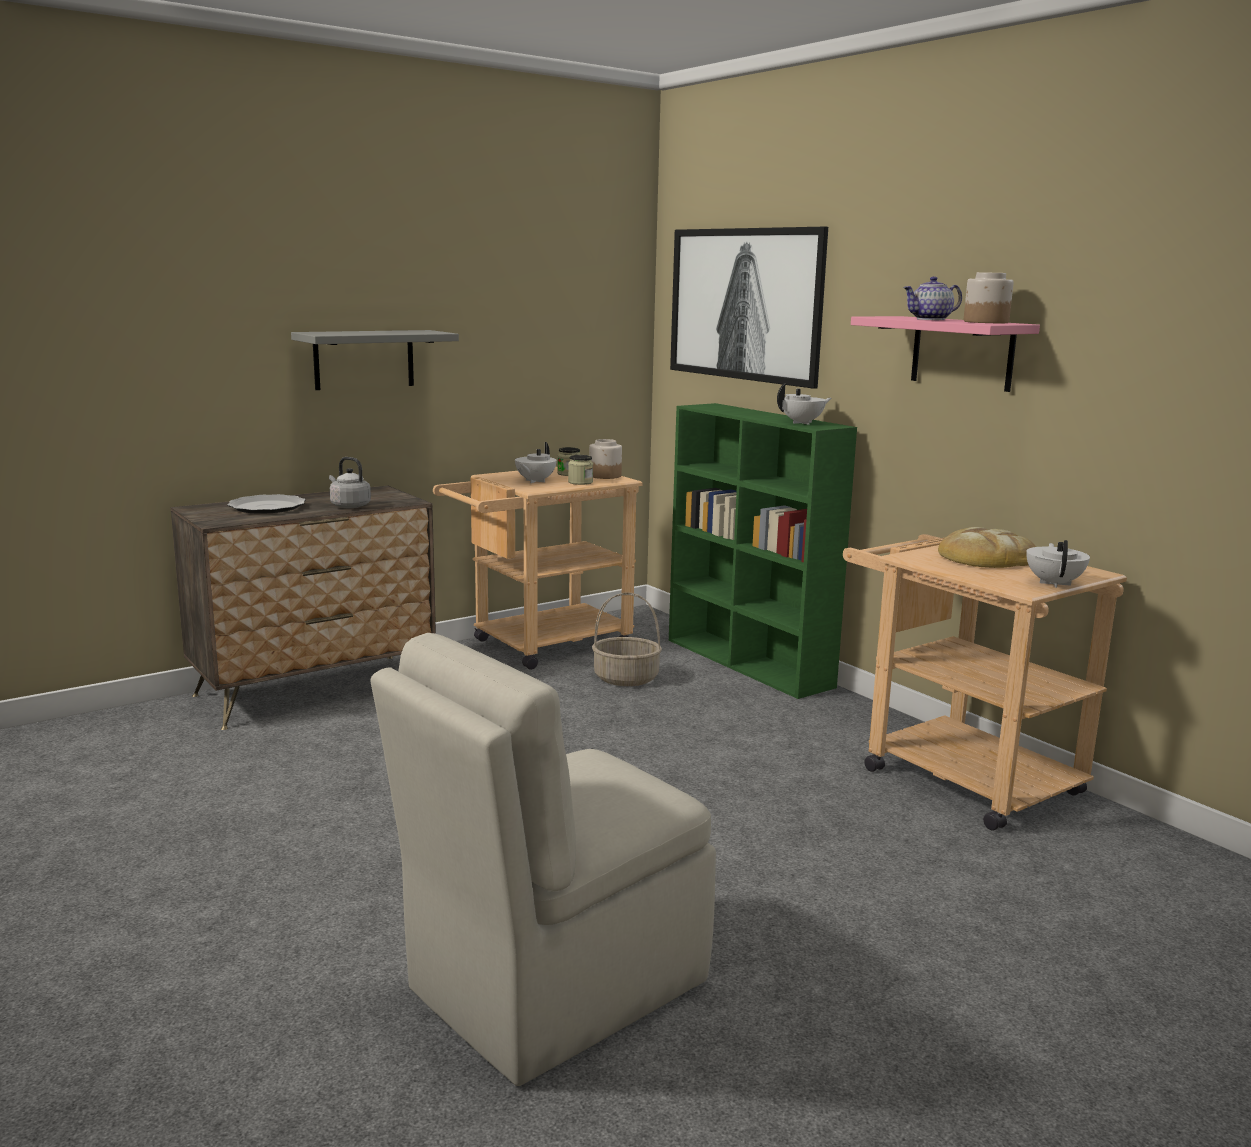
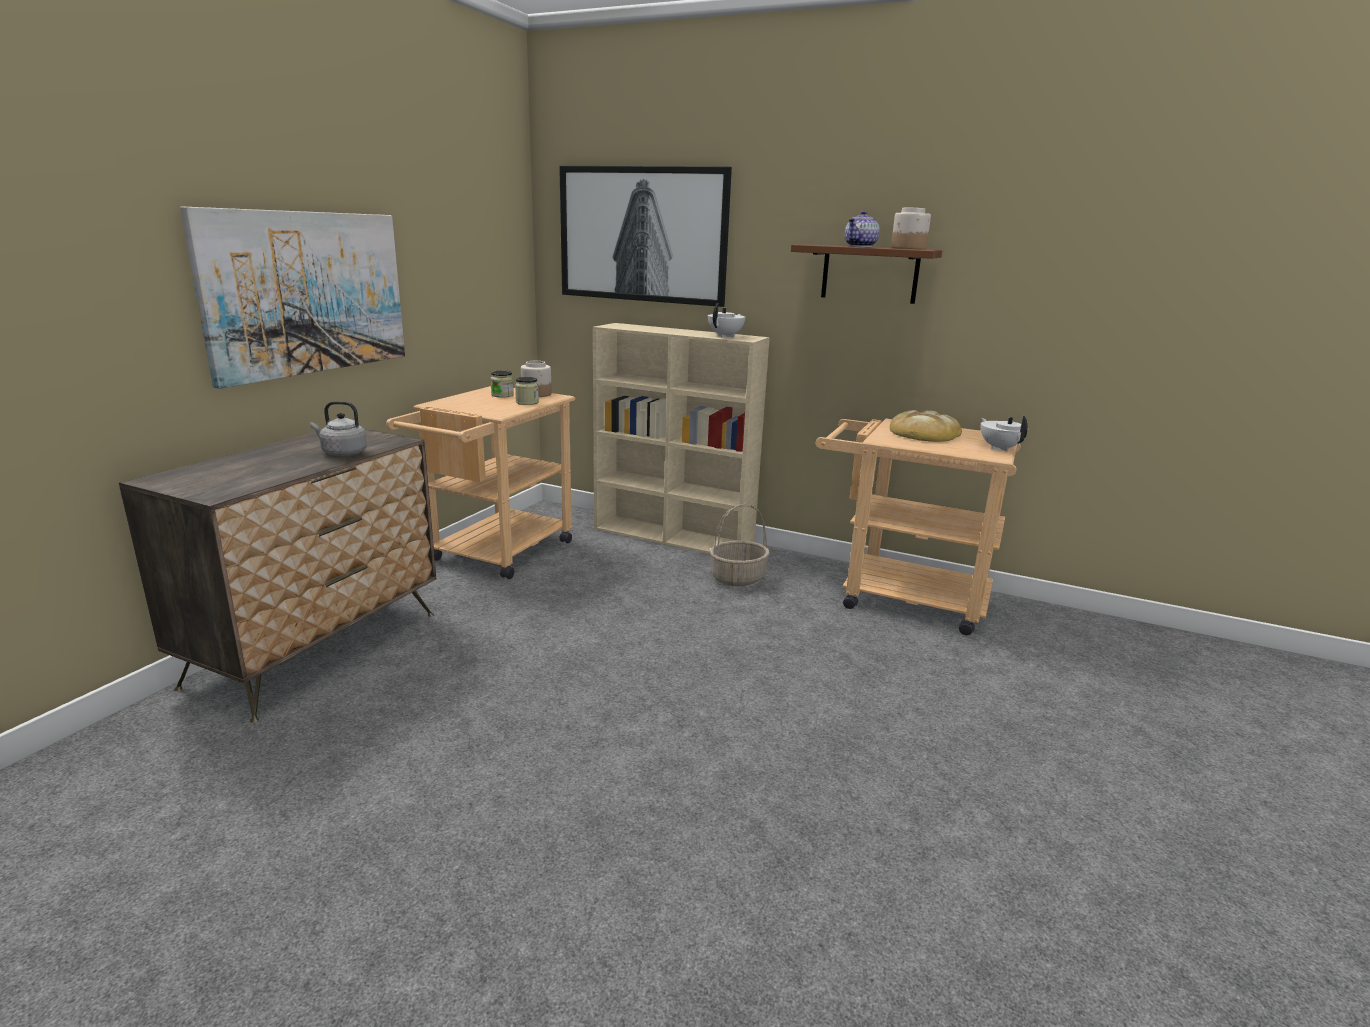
camera: 30 degrees left, 5 degrees up
(267, 507) = (249, 467): plate -> none
(364, 359) = (307, 293): grey shelf -> picture
(535, 481) = (485, 405): white teapot -> none
(551, 987) = (860, 895): beige chair -> none
(625, 679) = (597, 571): basket -> basket (737, 578)
(749, 663) = (674, 537): green bookcase -> beige bookcase
(962, 353) = (870, 274): pink shelf -> brown shelf

